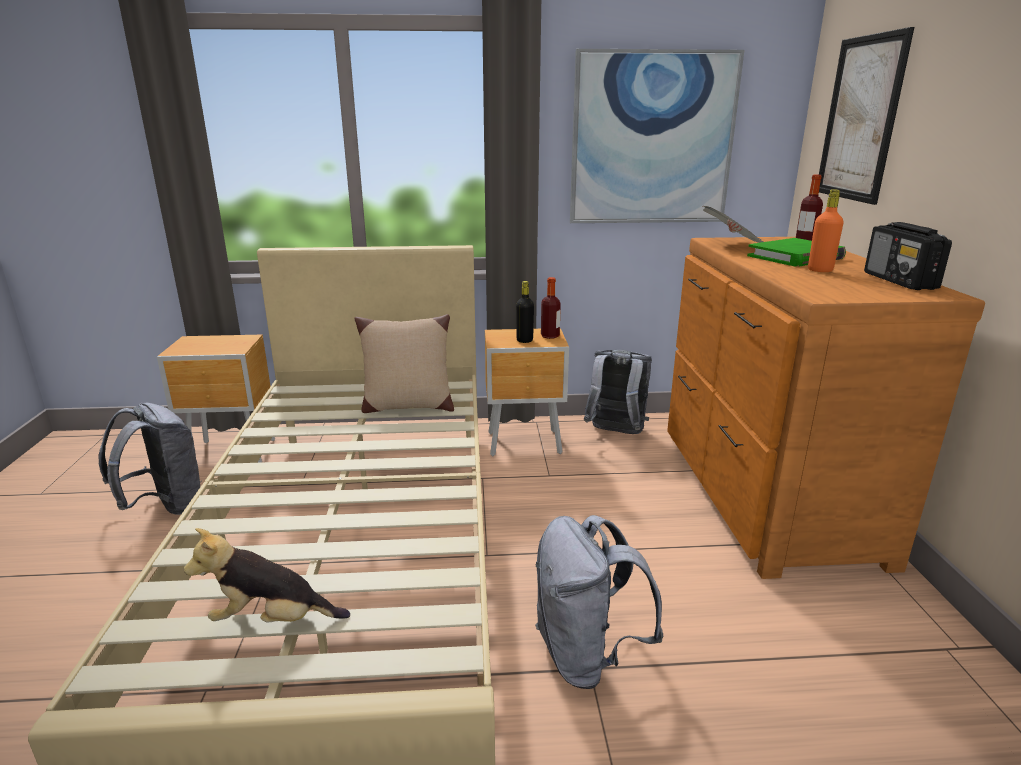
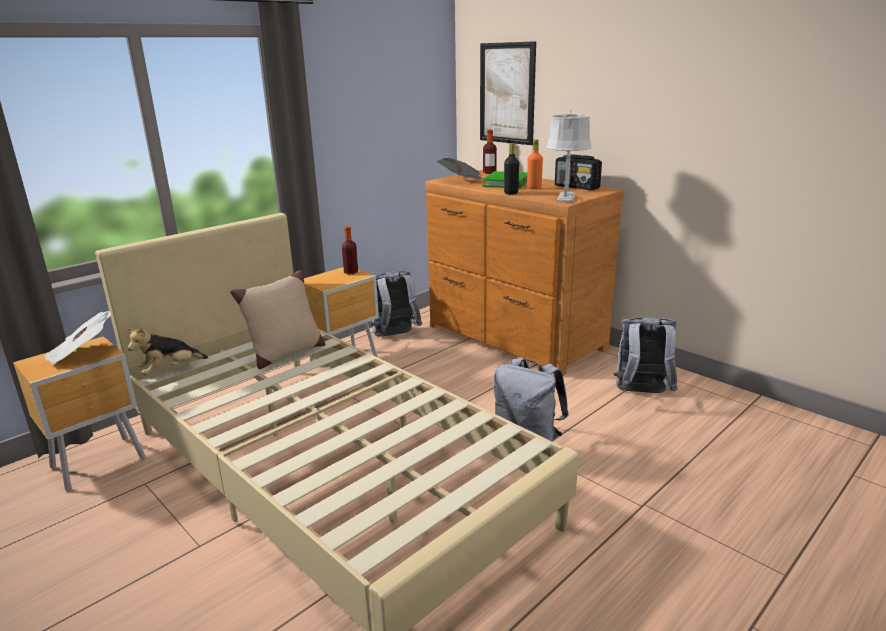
camera: 40 degrees left, 0 degrees up
(165, 506) = (102, 523): grey backpack -> grey backpack (641, 394)
(222, 344) = (81, 354): none -> newspaper
(272, 620) = (417, 484): plush toy -> plush toy (170, 370)
(524, 340) = (339, 279): black bottle -> black bottle (511, 193)
(652, 139) = (376, 114): picture -> none
(836, 293) = (566, 198): none -> grey table lamp

